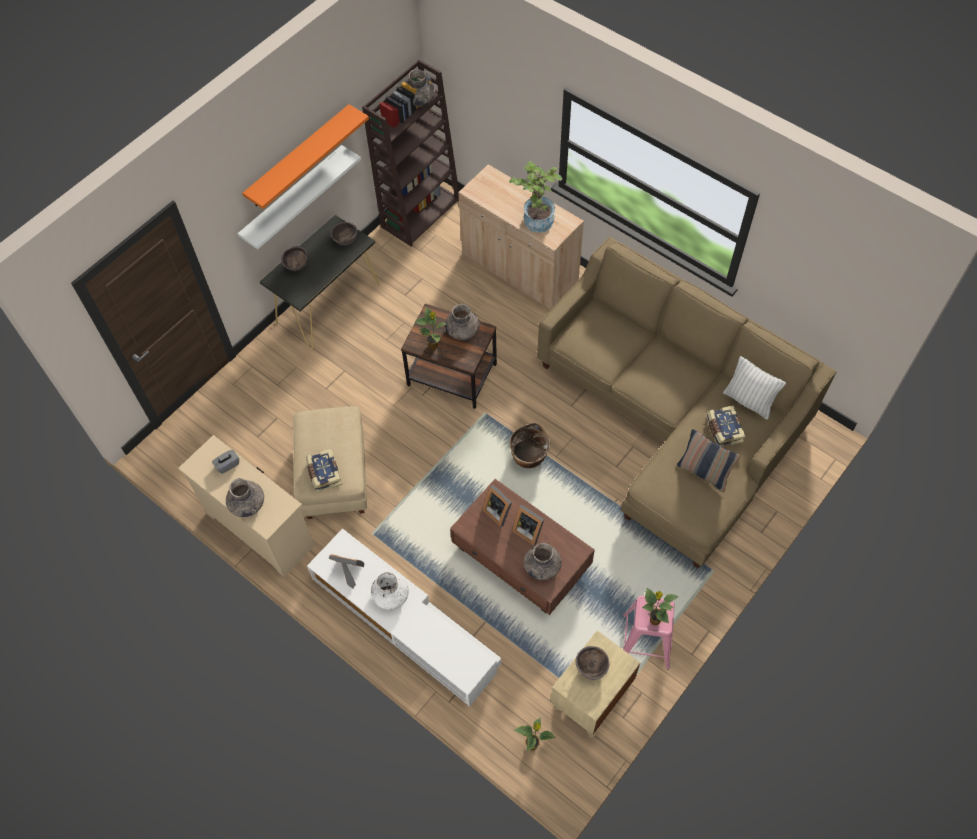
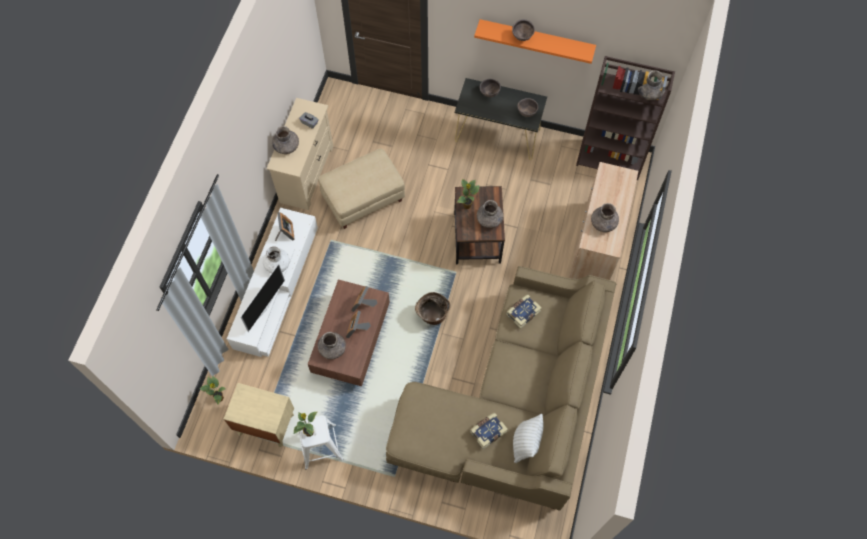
camera: 65 degrees right, 5 degrees up
(293, 197) = (519, 56): white shelf -> none
(324, 474) = (341, 185): book -> book (522, 313)
(444, 631) = (265, 306): none -> television
(536, 218) = (603, 223): potted plant -> grey vase
(591, 668) = (259, 402): brown bowl -> brown bowl (522, 37)
(646, 640) = (321, 446): pink stool -> white stool
(704, 472) = (444, 429): pillow -> none

